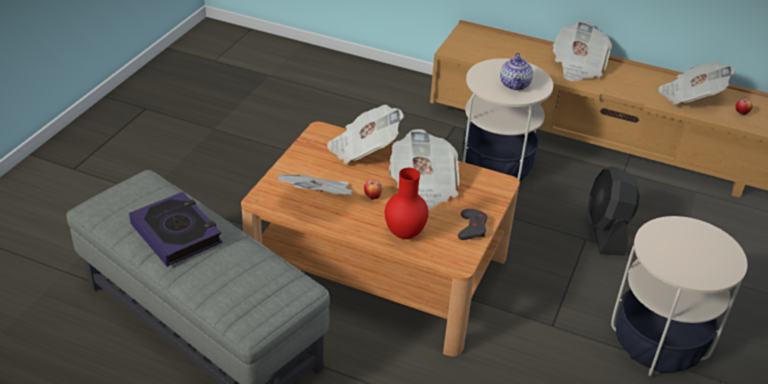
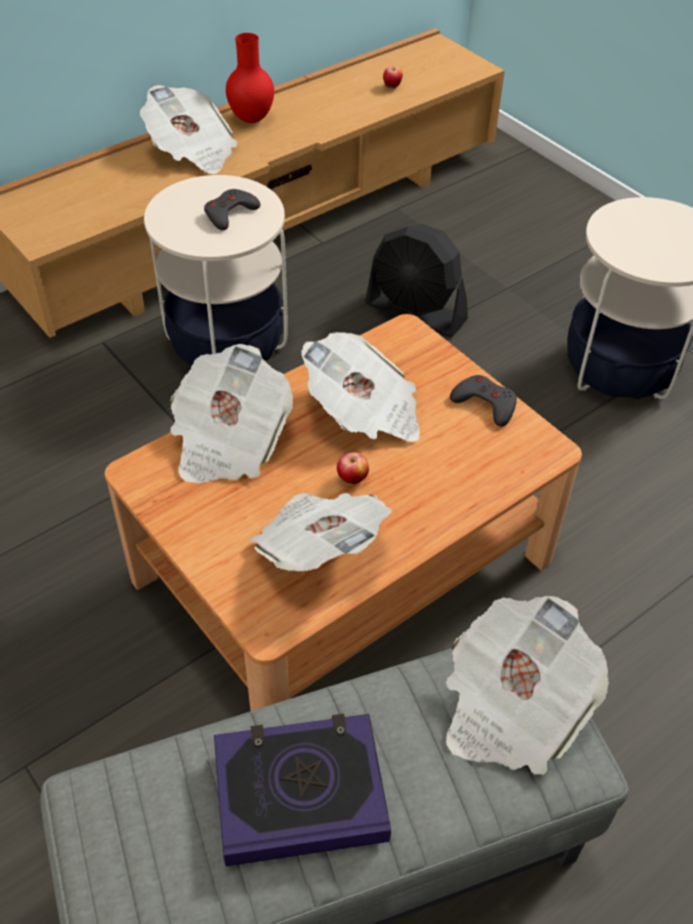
camera: 60 degrees left, 10 degrees up
(404, 235) = (461, 480): red vase -> red vase (252, 119)
(515, 84) = (230, 213): teapot -> grey game controller
(690, 97) = (333, 103): newspaper -> newspaper (511, 707)

